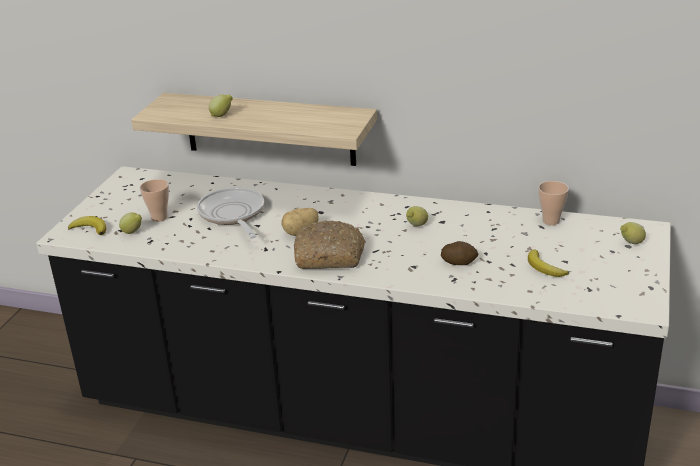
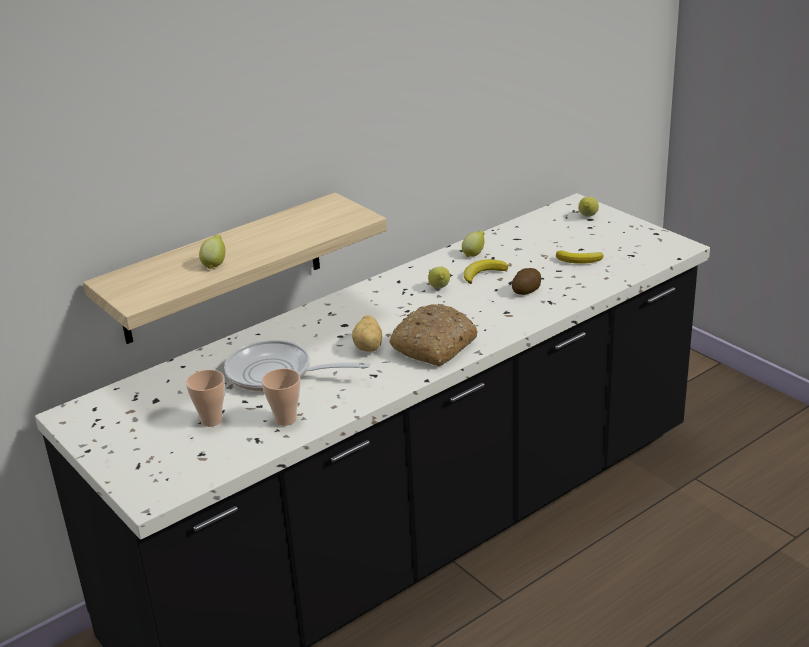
camera: 55 degrees left, 0 degrees up
(90, 228) = (165, 474): banana -> banana (483, 274)
(133, 232) = (220, 446): lemon -> lemon (474, 254)
(551, 221) = (513, 232): cup -> cup (285, 419)

